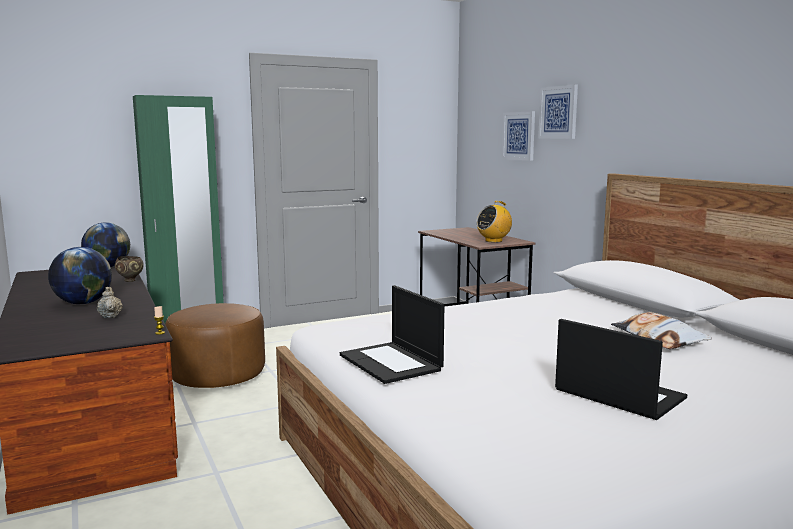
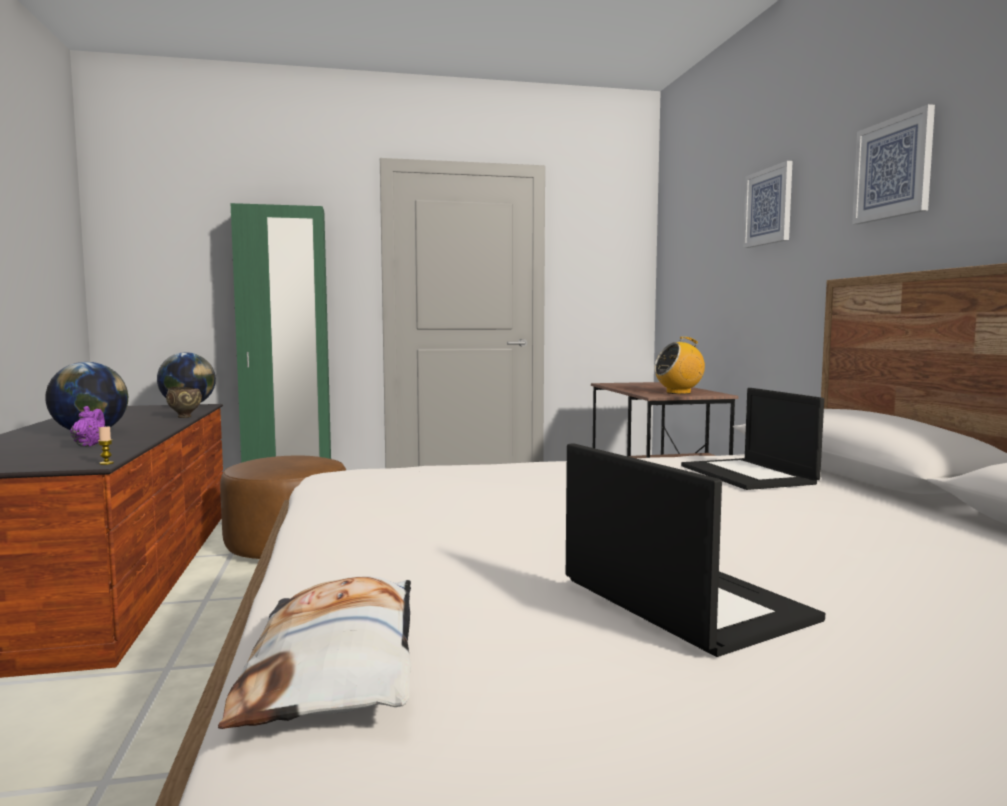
camera: 15 degrees right, 5 degrees down
(110, 316) = (90, 445): beige teapot -> purple teapot
(391, 363) = (350, 519): laptop -> laptop (749, 475)
(519, 136) = (722, 249): picture -> picture (893, 168)
(658, 338) = (851, 520): pillow -> pillow (336, 666)

